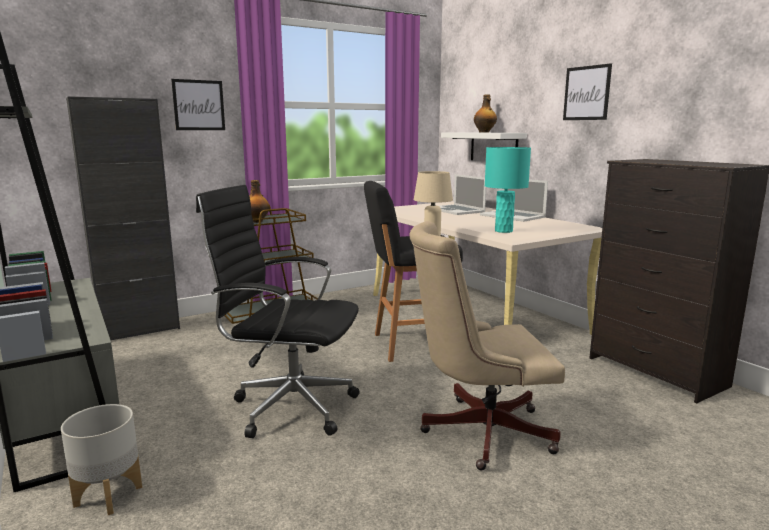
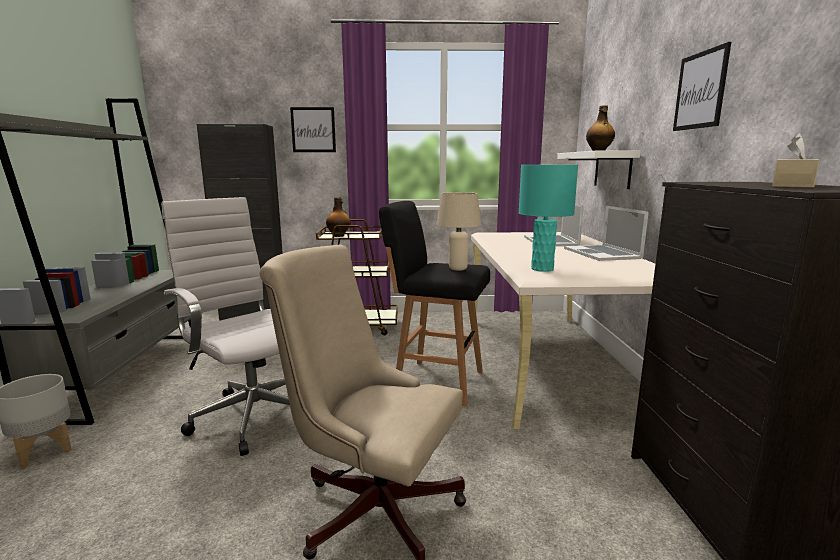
camera: 30 degrees right, 0 degrees up
(288, 407) = (252, 415): black office chair -> white office chair
(696, 163) = (791, 186): none -> beige tissue box

